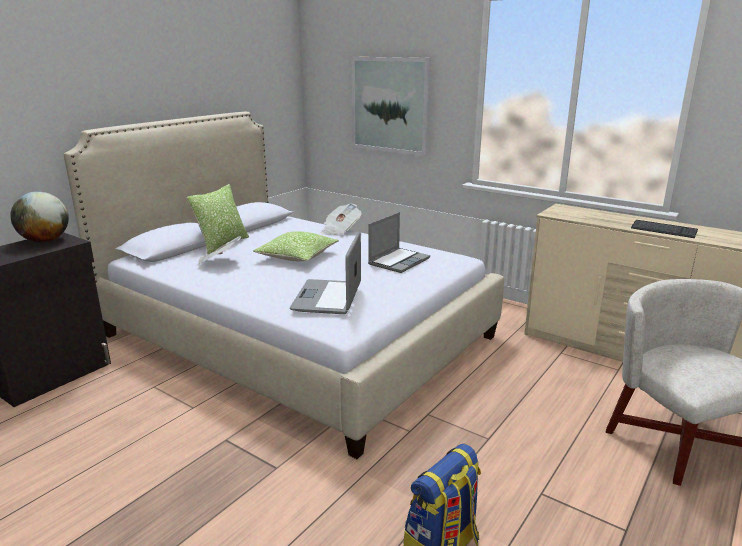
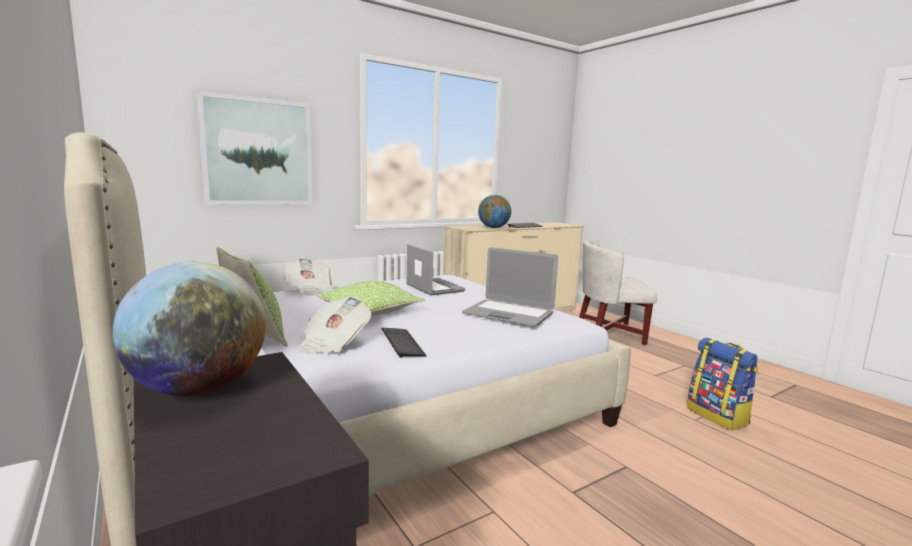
camera: 70 degrees left, 10 degrees down
(228, 278) = (402, 343): none -> keyboard
(599, 220) = (493, 227): none -> globe

